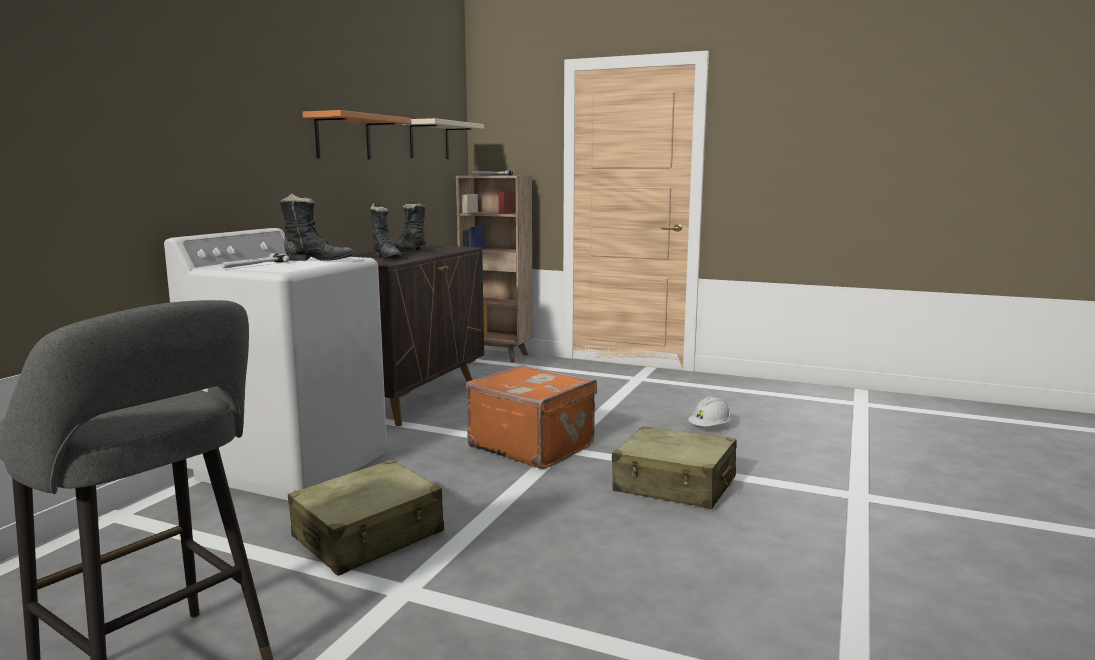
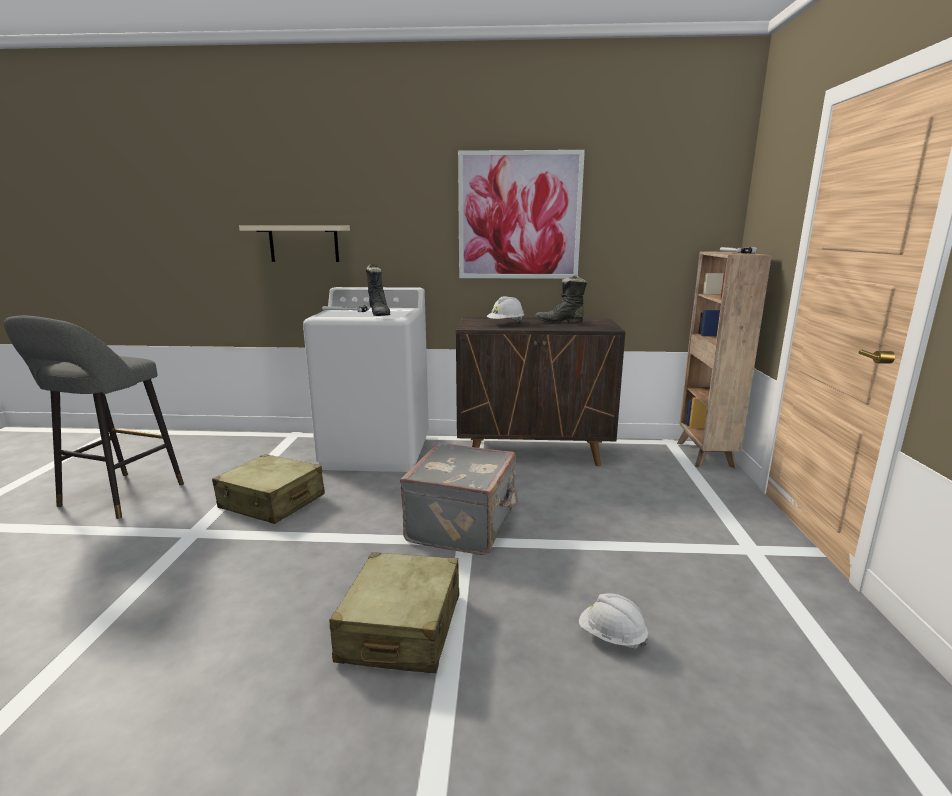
camera: 70 degrees right, 5 degrees up
(343, 137) = (519, 216): orange shelf -> picture
(387, 257) = (506, 323): black boot -> white hard hat
(429, 140) = (659, 213): beige shelf -> beige shelf (304, 243)
(532, 446) = (463, 525): orange suitcase -> grey suitcase

